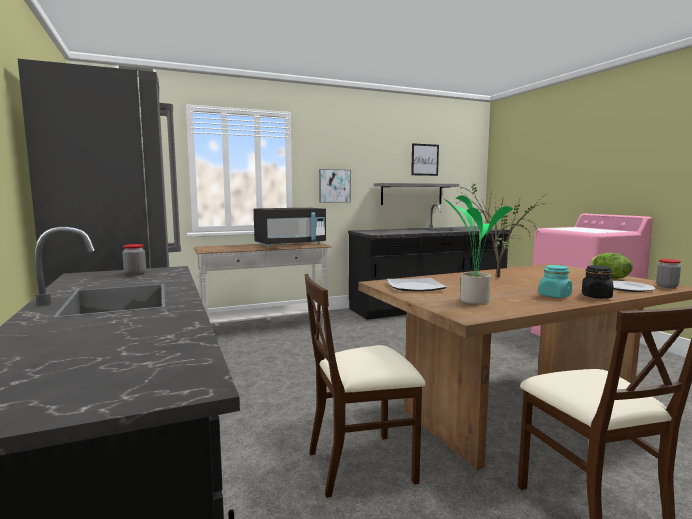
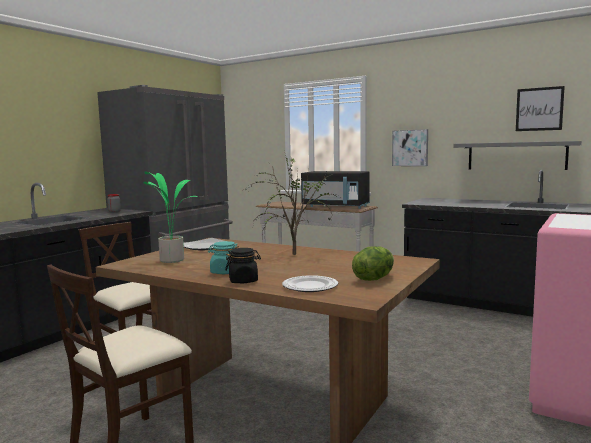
camera: 55 degrees right, 0 degrees up
(666, 286) = (356, 297): jar -> none

